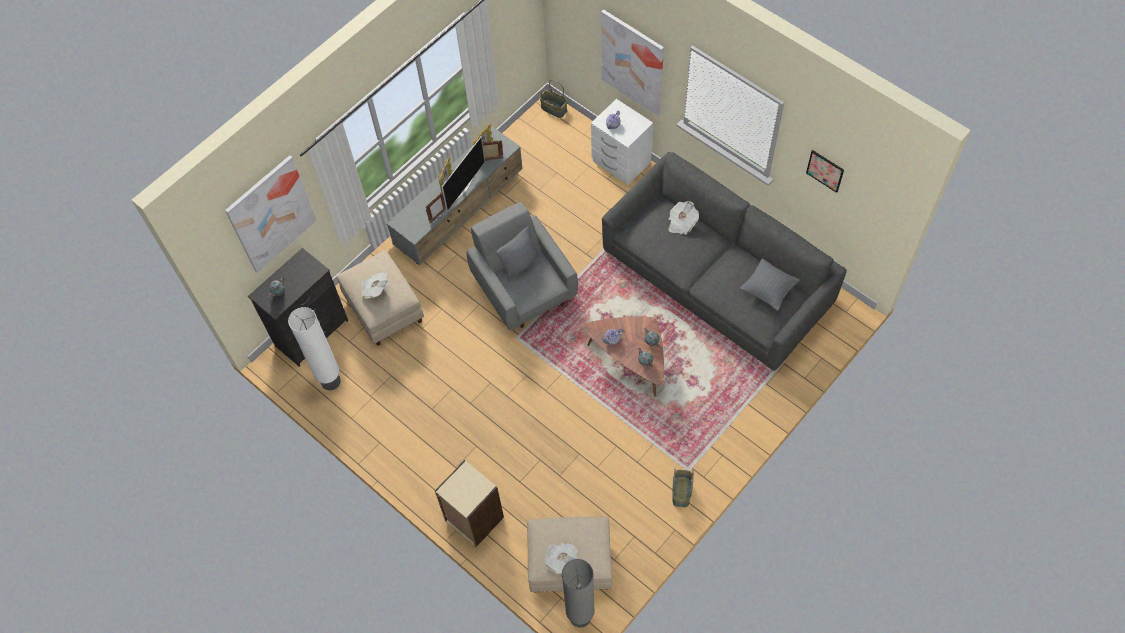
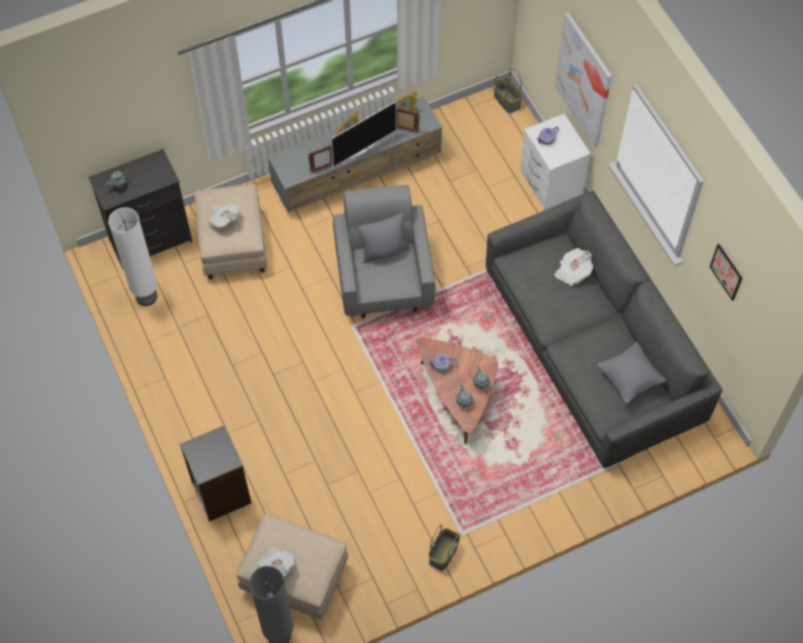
camera: 20 degrees right, 0 degrees up
(271, 214) = (134, 102): picture -> none
(474, 519) = (220, 492): beige bookcase -> black bookcase

